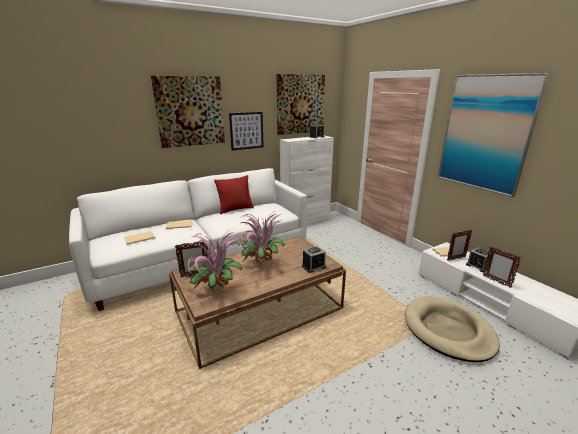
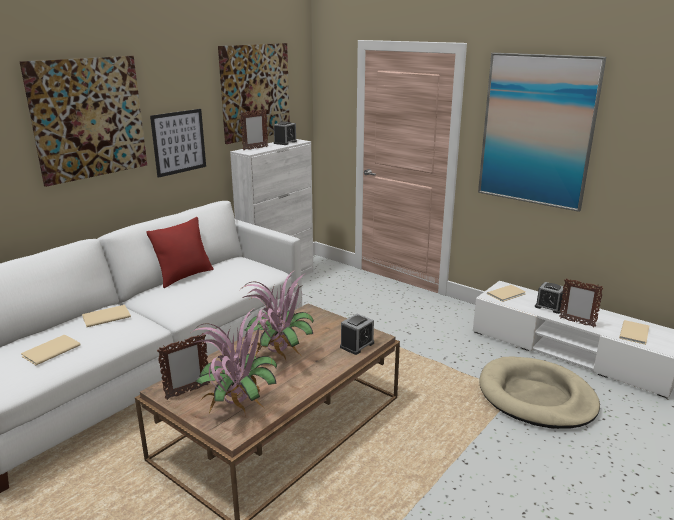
camera: 20 degrees left, 0 degrees up
(456, 258) = (520, 301): picture frame -> picture frame (255, 148)
(547, 299) = (635, 333): none -> beige book

